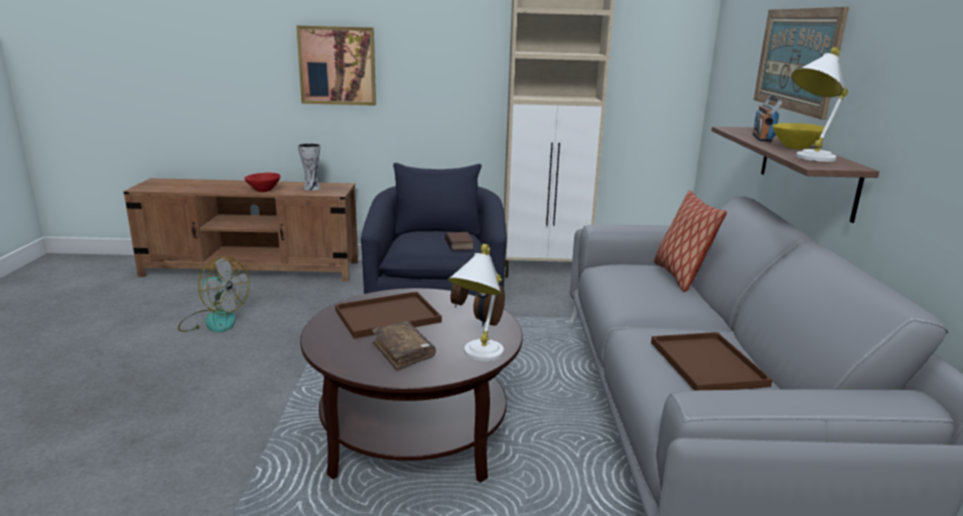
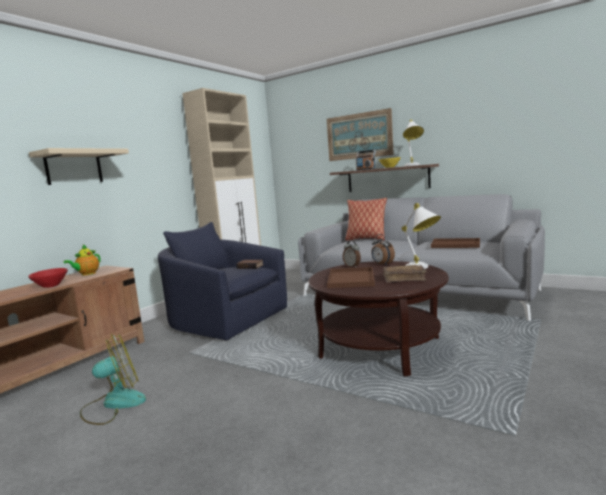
camera: 55 degrees left, 10 degrees down
(312, 188) = (87, 274): vase -> teapot
(337, 65) = (74, 167): picture -> beige shelf

